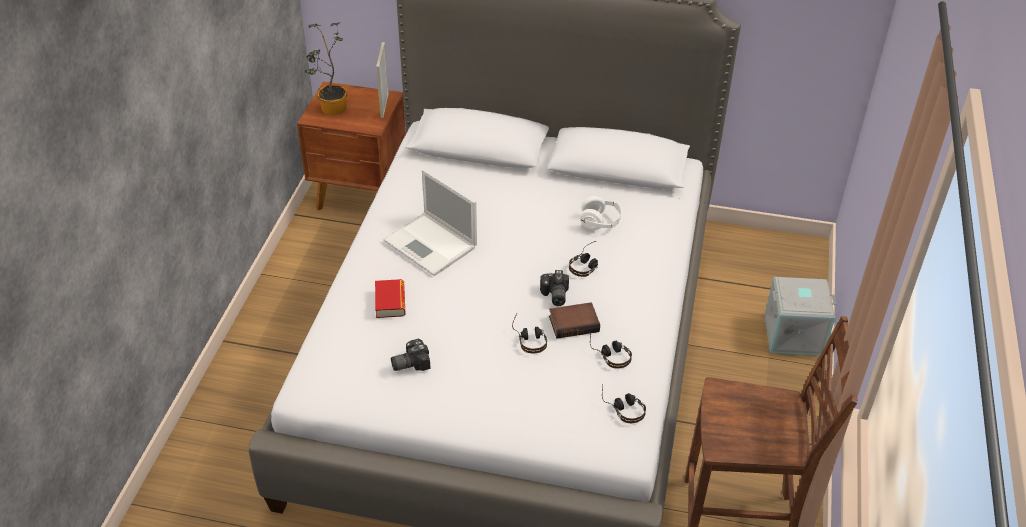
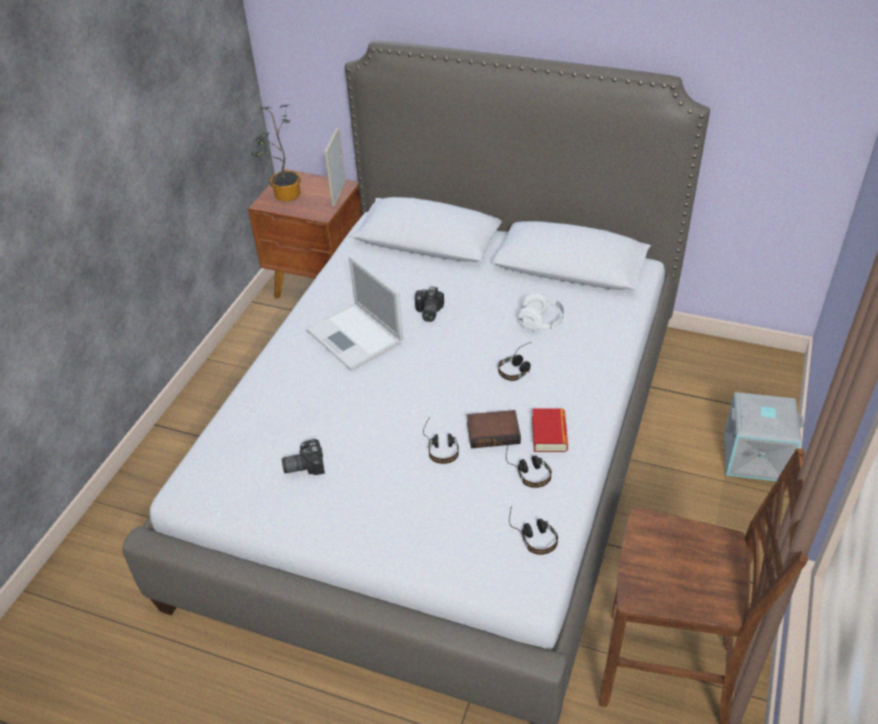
camera: 10 degrees right, 0 degrees up
(390, 302) = (298, 396): book -> book (549, 434)
(554, 295) = (477, 400): camera -> camera (427, 312)

